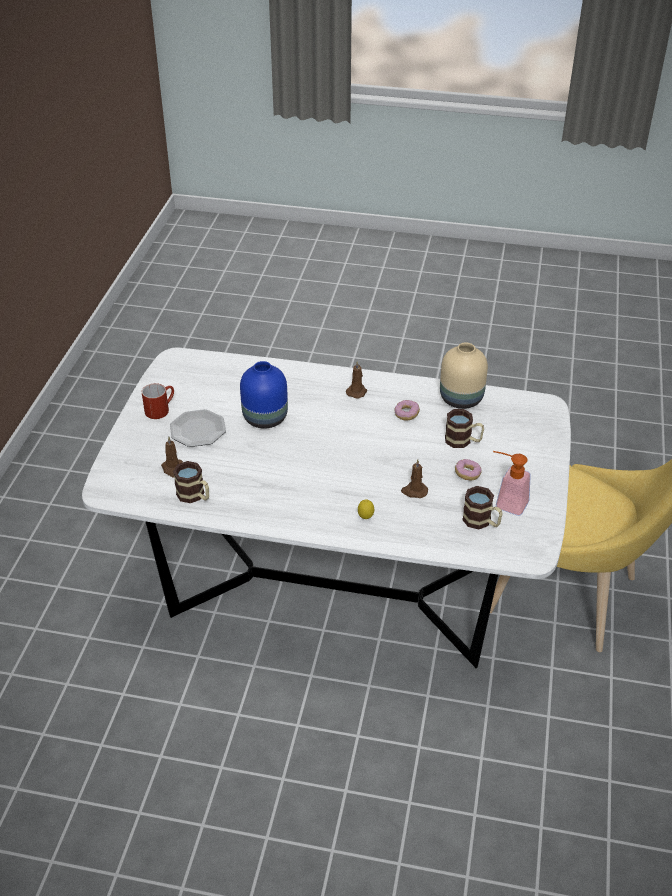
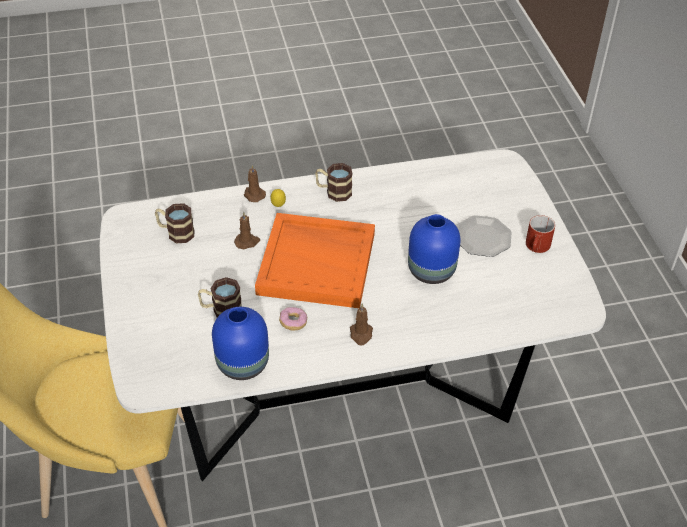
camera: 155 degrees right, 5 degrees up
(173, 469) = (470, 196): brown candle -> brown candle (253, 195)
(194, 496) = (431, 180): mug -> mug (333, 192)
(358, 453) = (318, 263): none -> orange tray
(460, 398) = (244, 364): beige vase -> blue vase
(467, 474) = (204, 274): donut -> none
(506, 502) = (158, 257): soap dispenser -> none

